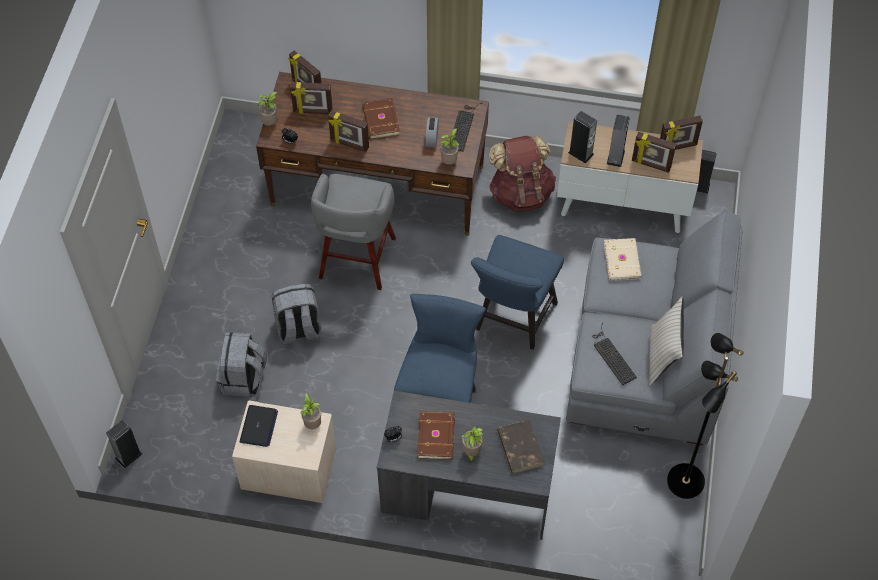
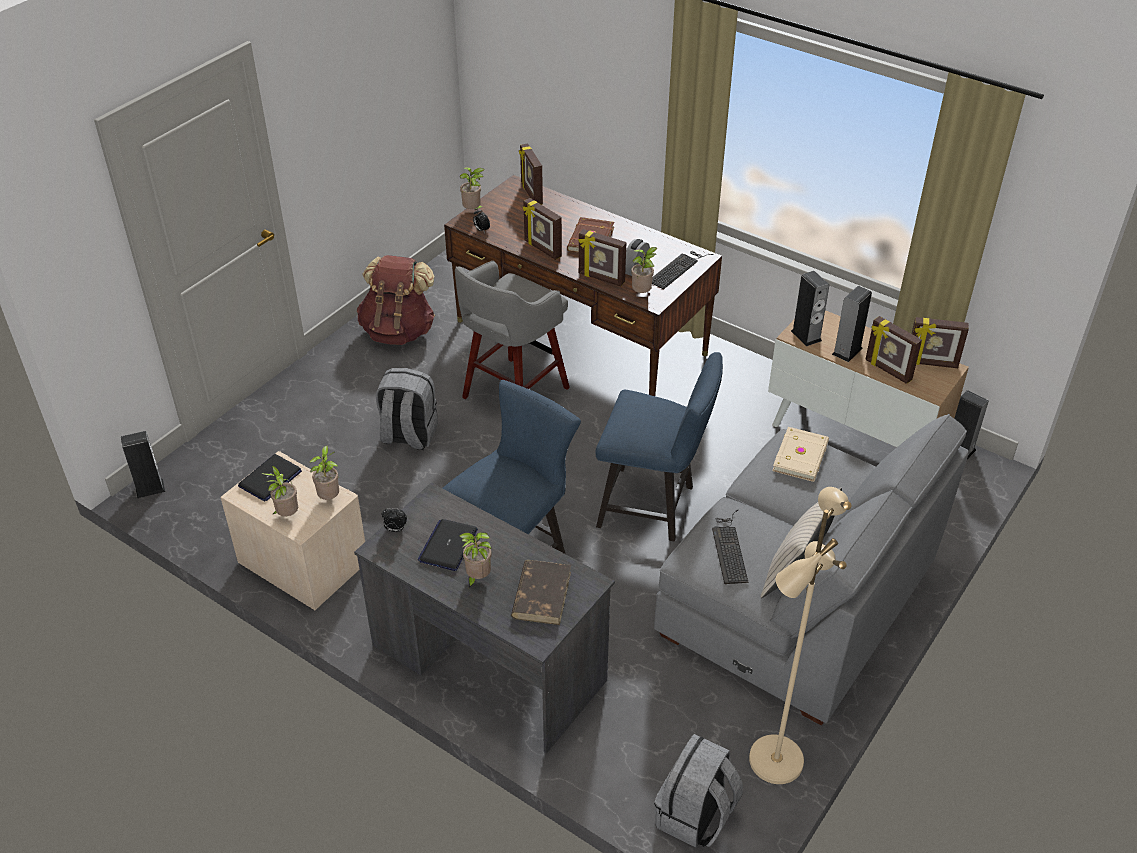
camera: 25 degrees right, 15 degrees down
(244, 379) = (319, 460): grey backpack -> grey backpack (695, 816)
(291, 451) = (286, 515): none -> potted plant
(313, 111) = (523, 213): picture frame -> picture frame (601, 278)
(437, 436) = (448, 545): brown book -> laptop
(513, 320) = (653, 507): blue chair -> blue chair turned 120 degrees counterclockwise
(521, 193) = (736, 391): brown backpack -> brown backpack (399, 331)
(684, 481) = (774, 759): black floor lamp -> beige floor lamp

